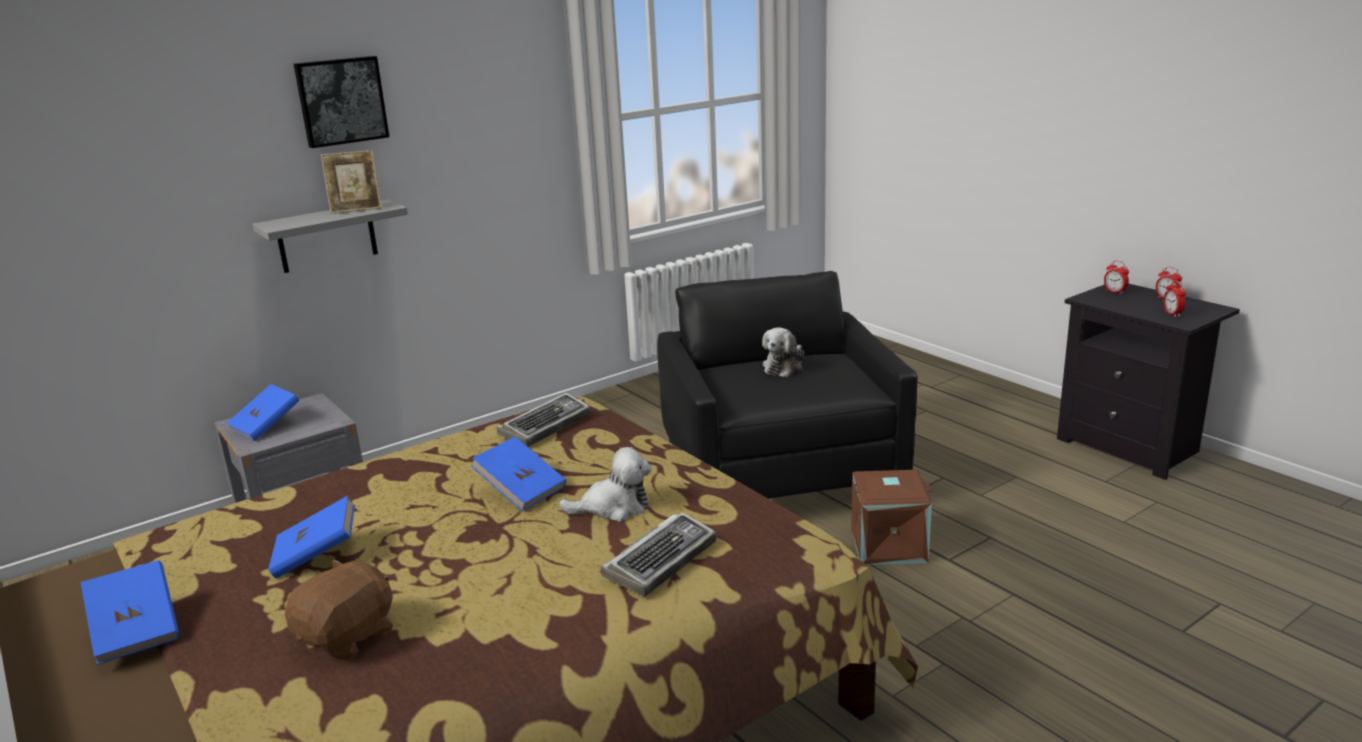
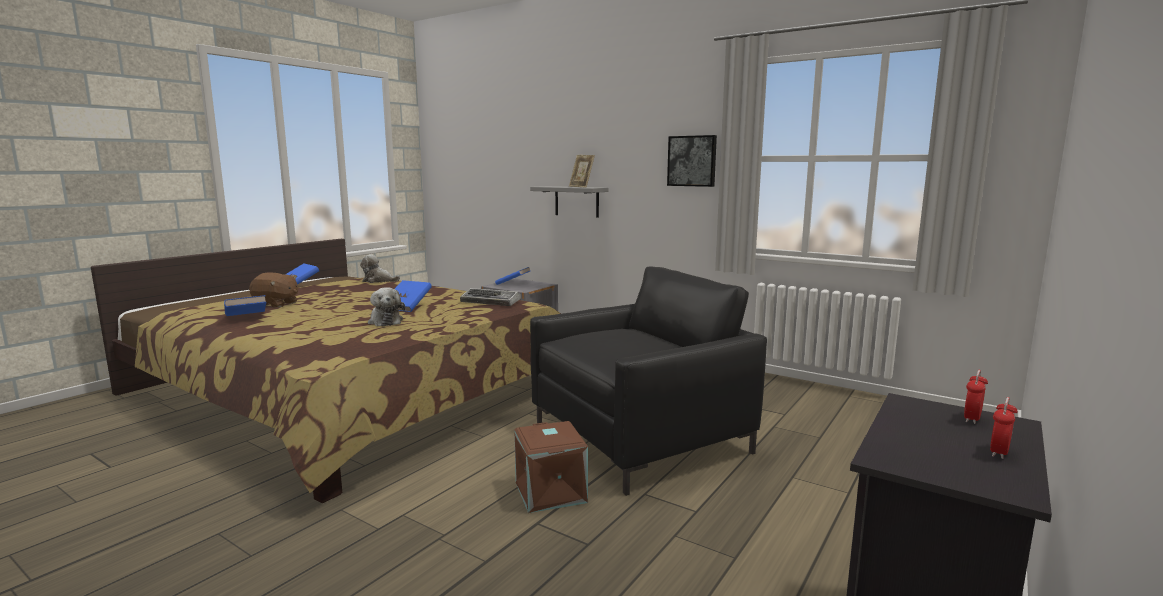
camera: 70 degrees right, 10 degrees down
(317, 556) = (347, 292): blue book -> blue book (246, 318)
(341, 101) = (594, 127): picture -> picture (692, 161)
(661, 560) = (320, 334): keyboard -> none
(784, 367) = (640, 340): plush toy -> plush toy (378, 281)
(1172, 314) = (920, 453): alarm clock -> none

